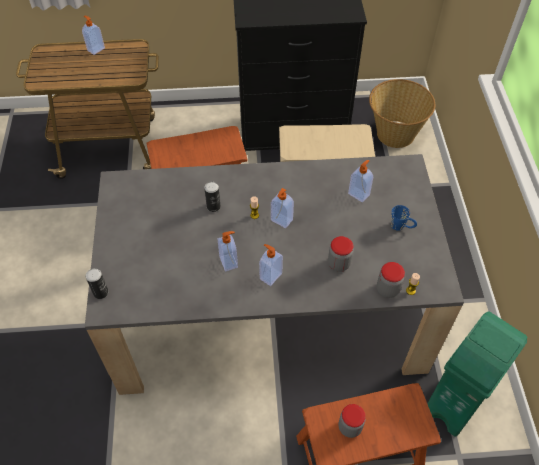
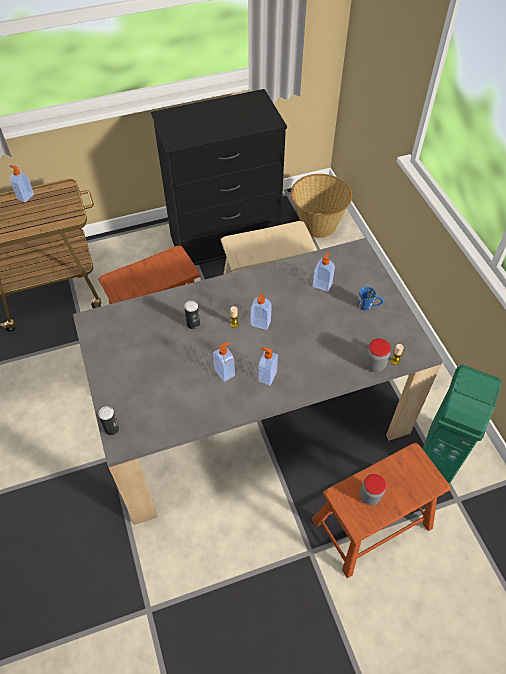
camera: 15 degrees left, 0 degrees up
(339, 264) = (325, 351): jar -> none

